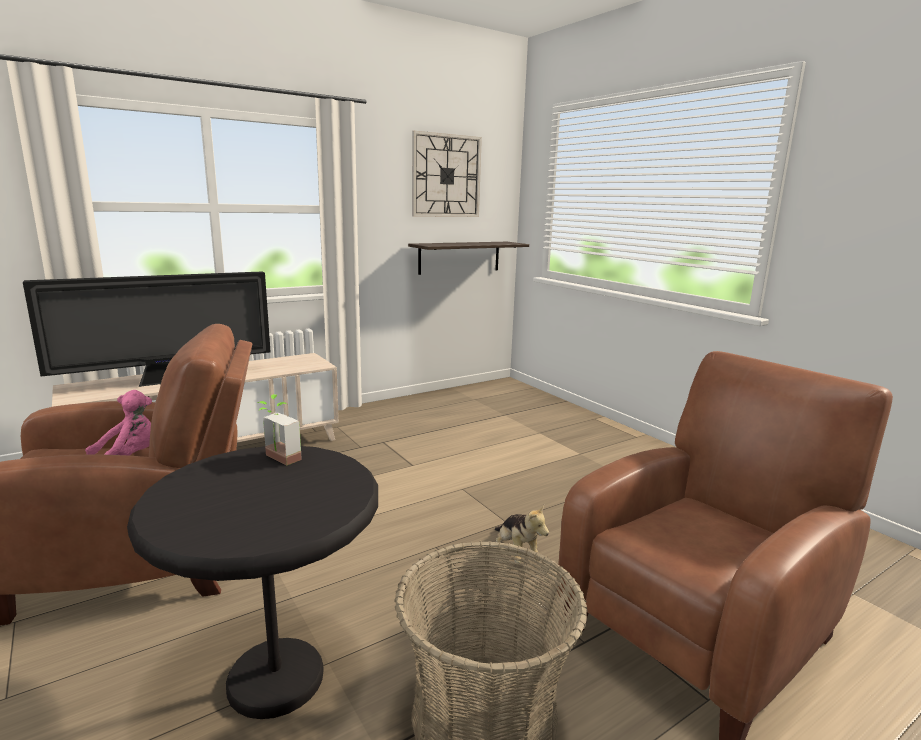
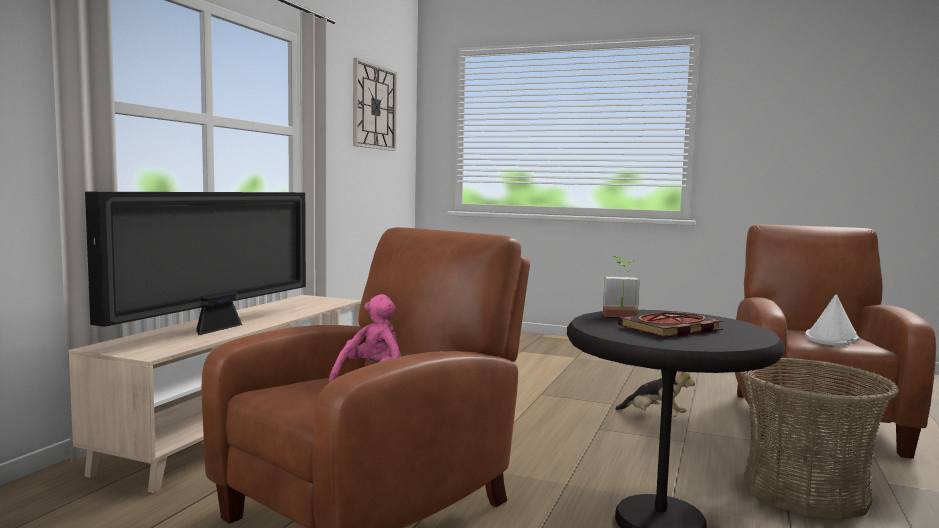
camera: 35 degrees left, 10 degrees down
(246, 494) = (670, 329): none -> book
(459, 257) = (382, 192): shelf -> none
(688, 540) = (832, 338): none -> white hat

